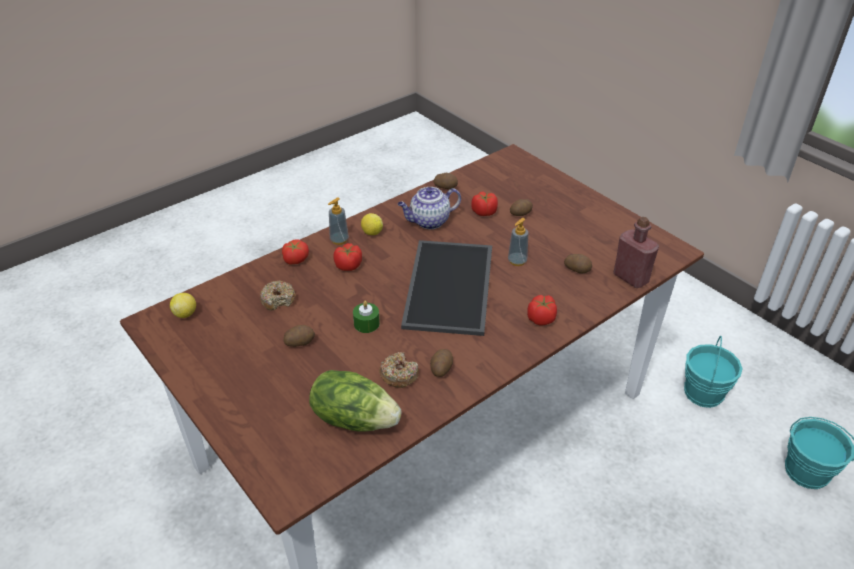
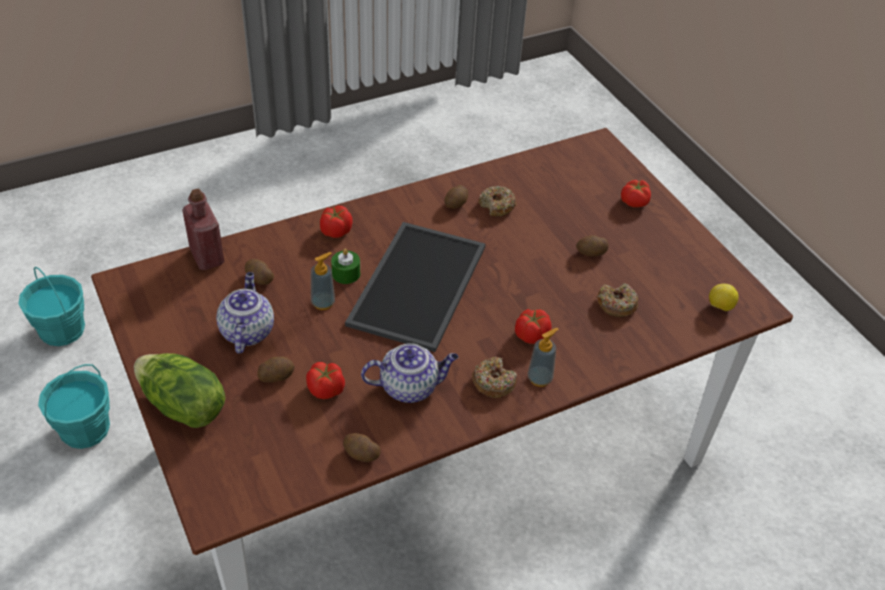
camera: 170 degrees left, 5 degrees up
(295, 259) = (598, 358): tomato -> tomato (635, 202)
(354, 418) = (543, 180): lettuce -> lettuce (182, 407)
(366, 324) = (520, 259): green candle -> green candle (346, 273)
(372, 233) = (493, 382): lemon -> donut
(559, 234) = (247, 331): none -> teapot

